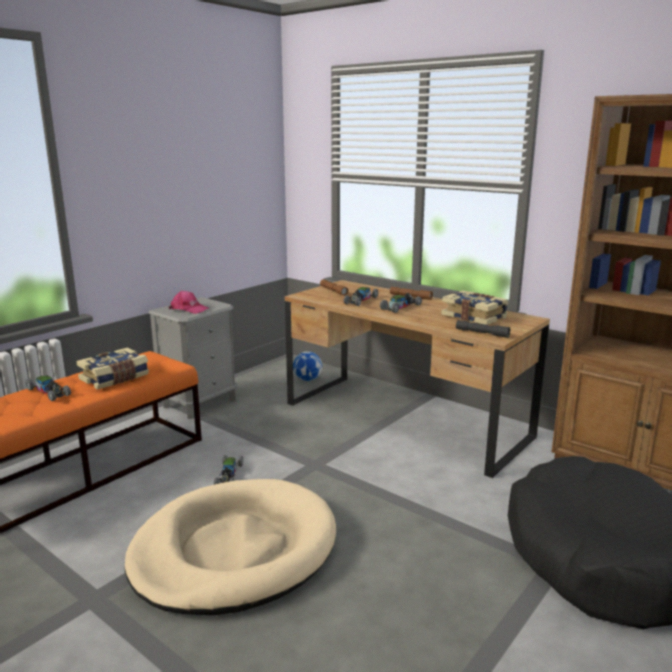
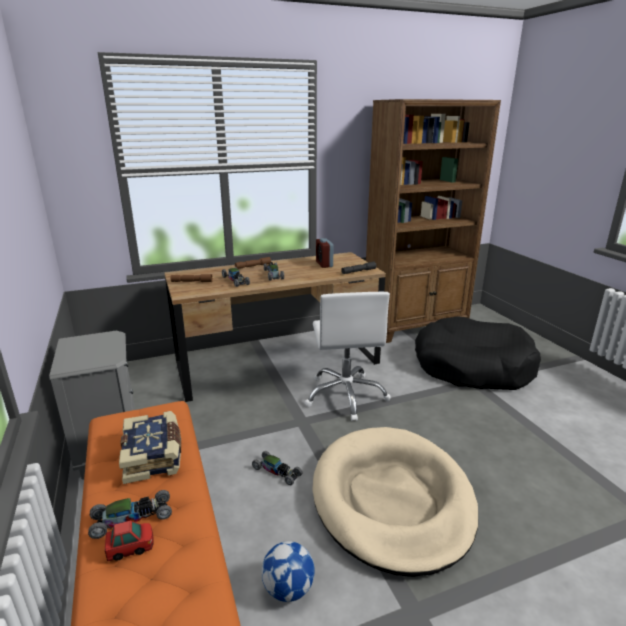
camera: 60 degrees left, 5 degrees up
(22, 400) = (131, 548): none -> toy car
(189, 309) = (92, 353): pink cap -> none
(307, 379) = (154, 378): football -> football (288, 589)
(390, 475) = (346, 395): none -> white office chair
(474, 317) = (324, 264): book -> alarm clock

